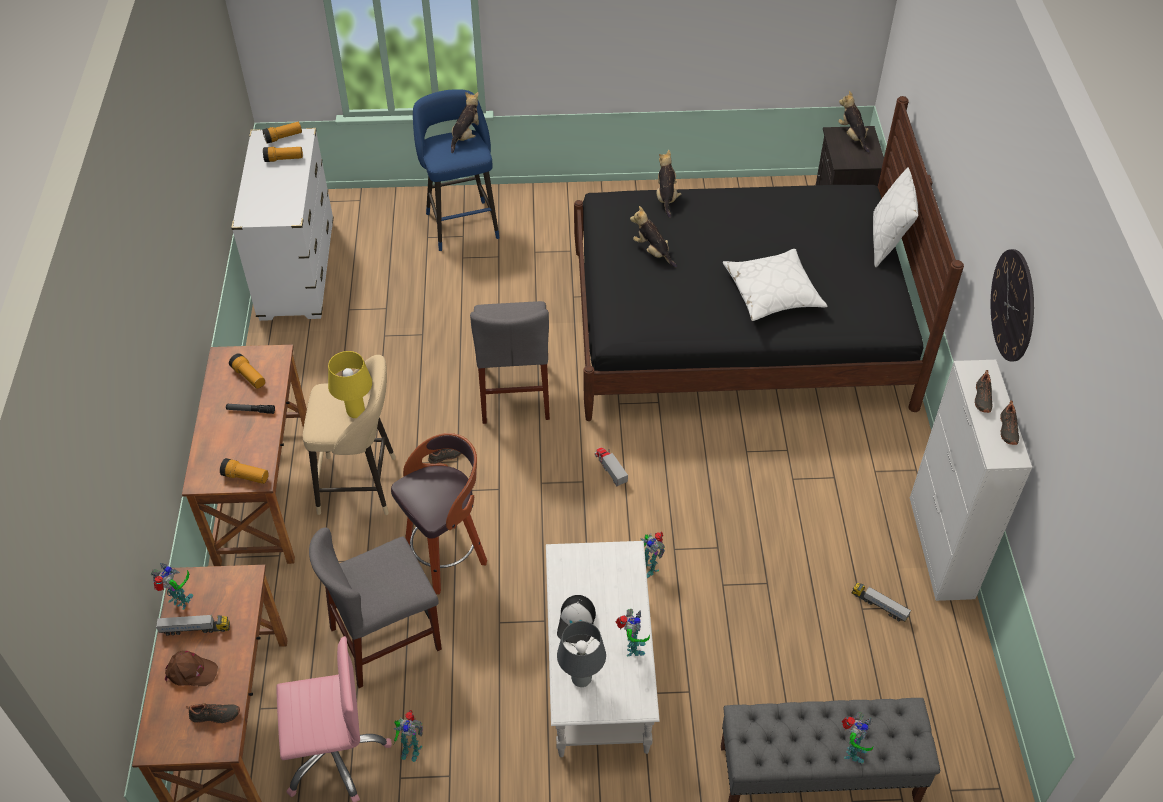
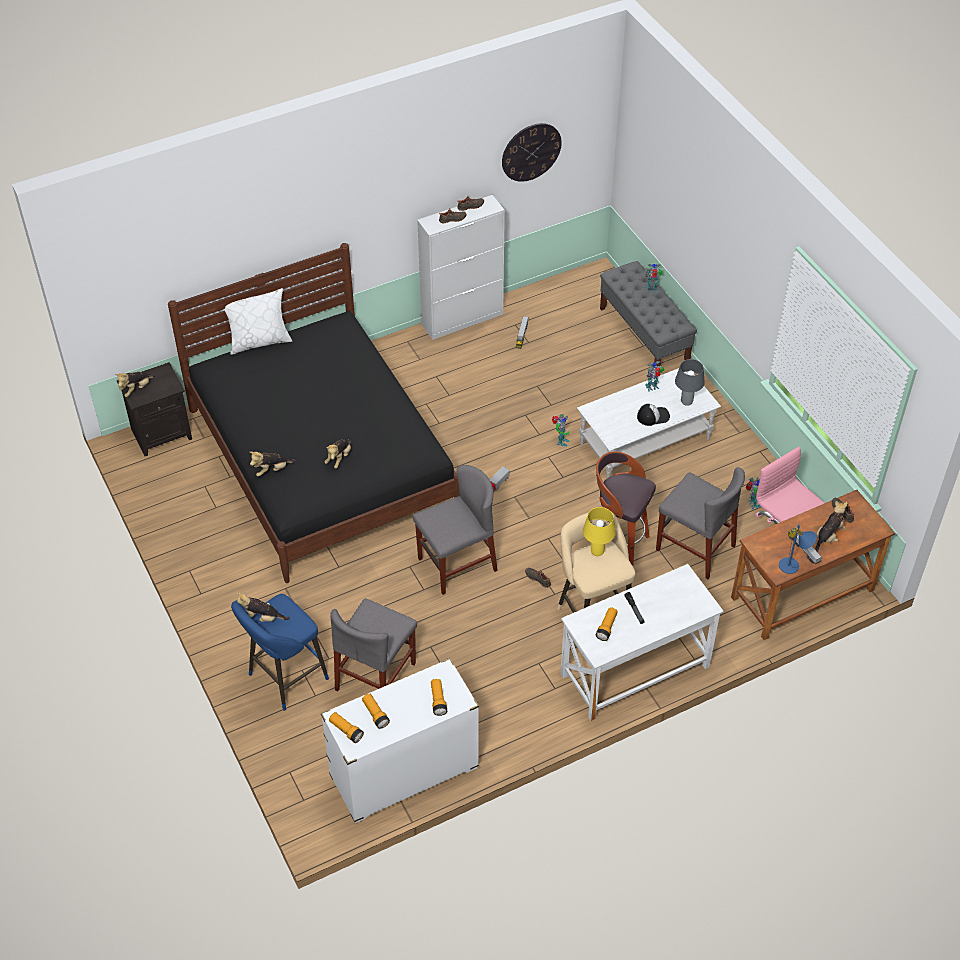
camera: 115 degrees left, 0 degrees up
(180, 601) = (793, 567): toy robot -> blue table lamp
(191, 672) = (828, 537): brown cap -> plush toy
(246, 477) = (687, 583): flashlight -> flashlight (438, 700)
(263, 492) = (635, 671): brown desk -> white desk
(417, 284) = (376, 676): none -> grey chair
(772, 293) = (348, 383): white pillow -> none
(1013, 305) = (409, 187): wall clock -> wall clock (531, 152)

